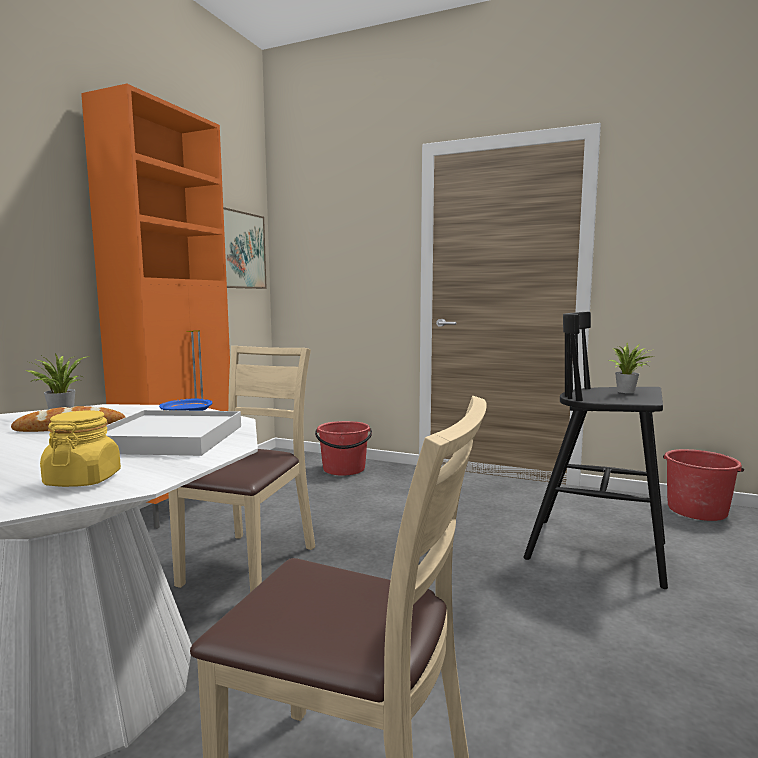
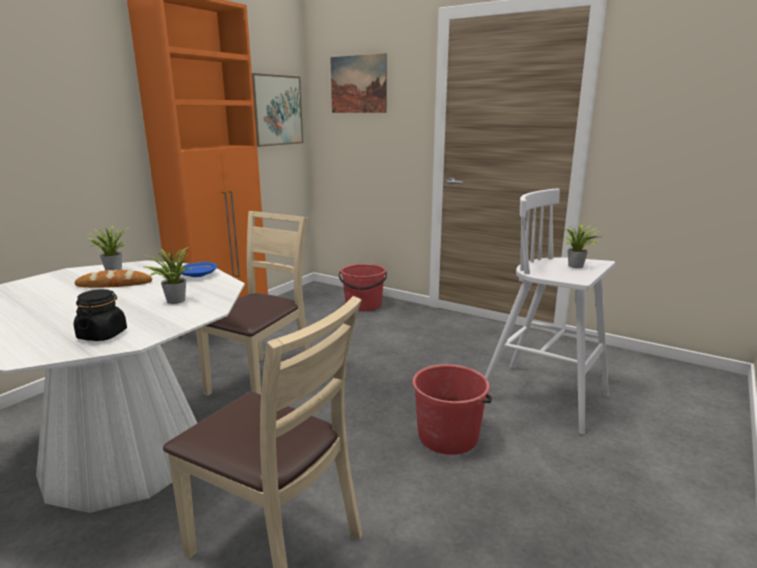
camera: 10 degrees right, 10 degrees up
(83, 480) = (102, 335): yellow jar -> black jar
(170, 439) = (173, 300): white tray -> potted plant
(331, 224) = (358, 84): none -> picture
(599, 551) = (545, 397): black stool -> white stool
(697, 510) = (660, 367): red bucket -> red bucket (448, 436)

